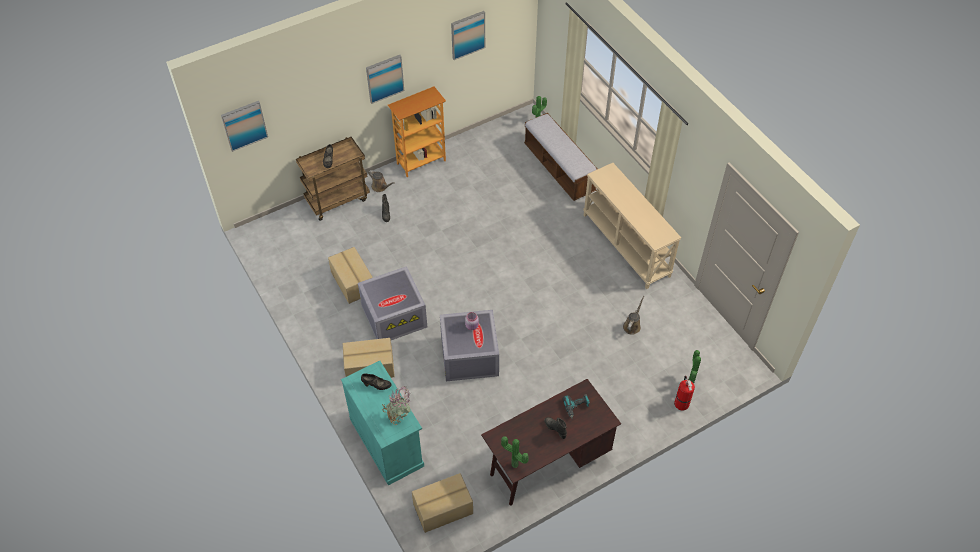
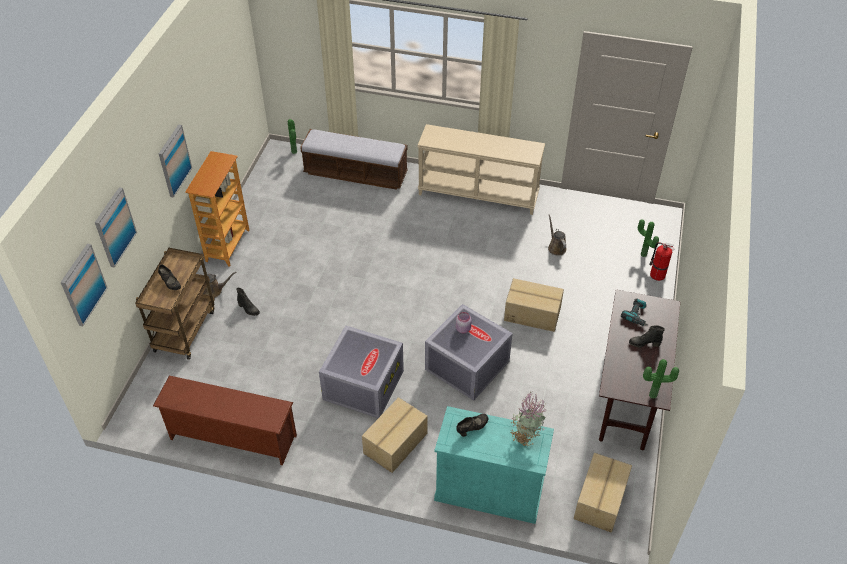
camera: 45 degrees left, 5 degrees down
(289, 287) = (231, 438): none -> brown shoe rack
(353, 282) = (289, 386): cardboard box -> cardboard box (532, 313)
(467, 35) = (217, 77): picture -> picture (114, 227)

